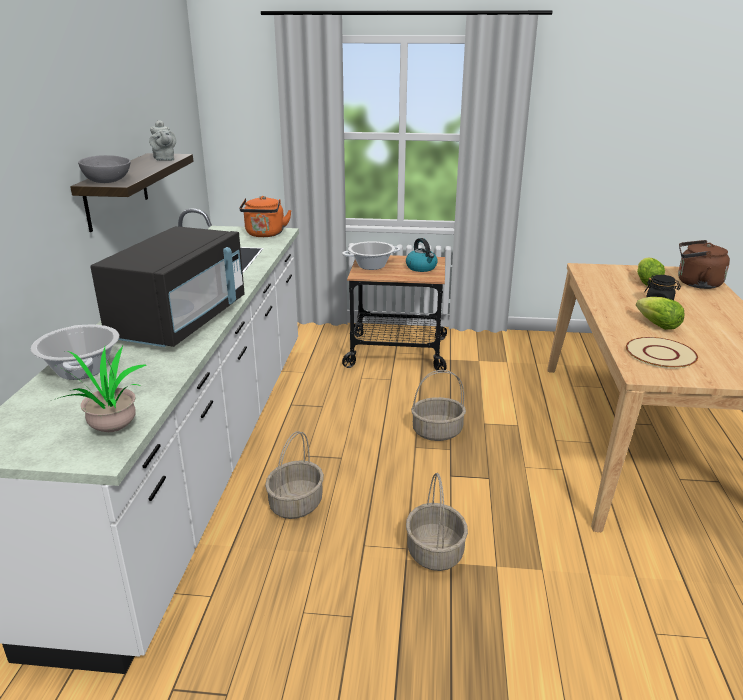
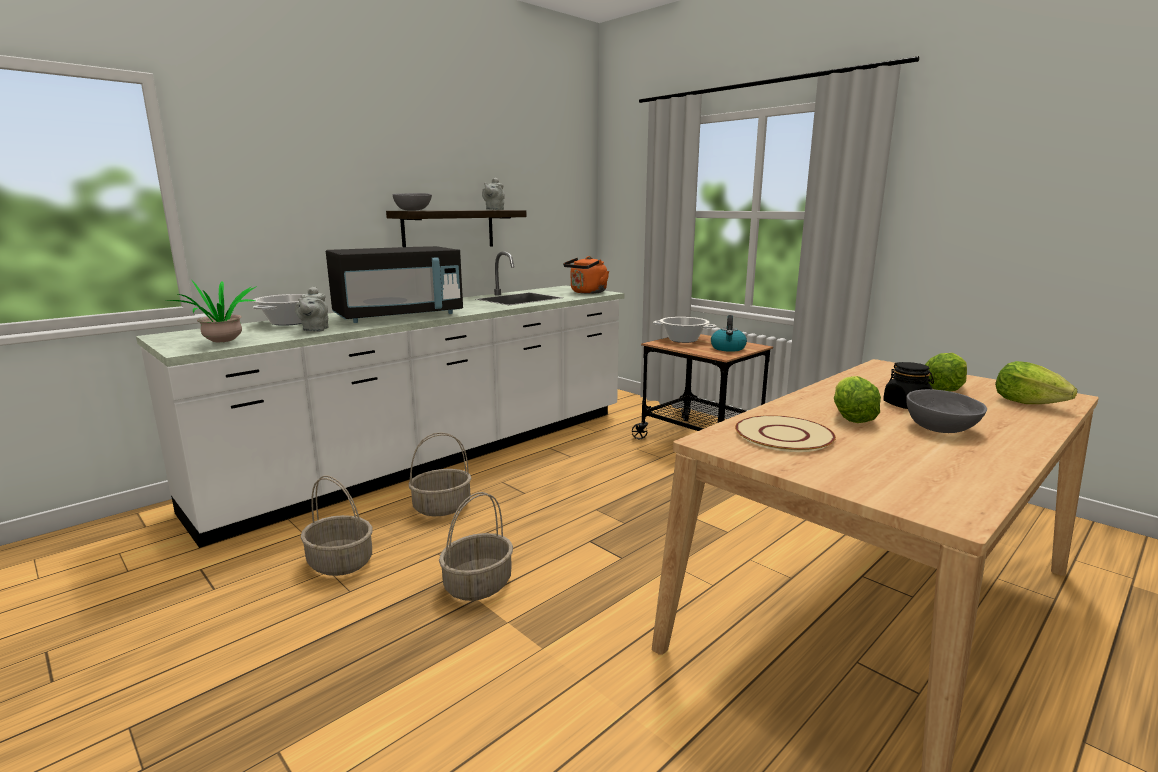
camera: 40 degrees right, 10 degrees down
(152, 372) = (314, 330): none -> grey teapot
(437, 431) = (636, 506): basket -> basket (341, 562)
(695, 283) = (1027, 403): brown kettle -> lettuce
(701, 319) = (939, 428): none -> grey bowl

